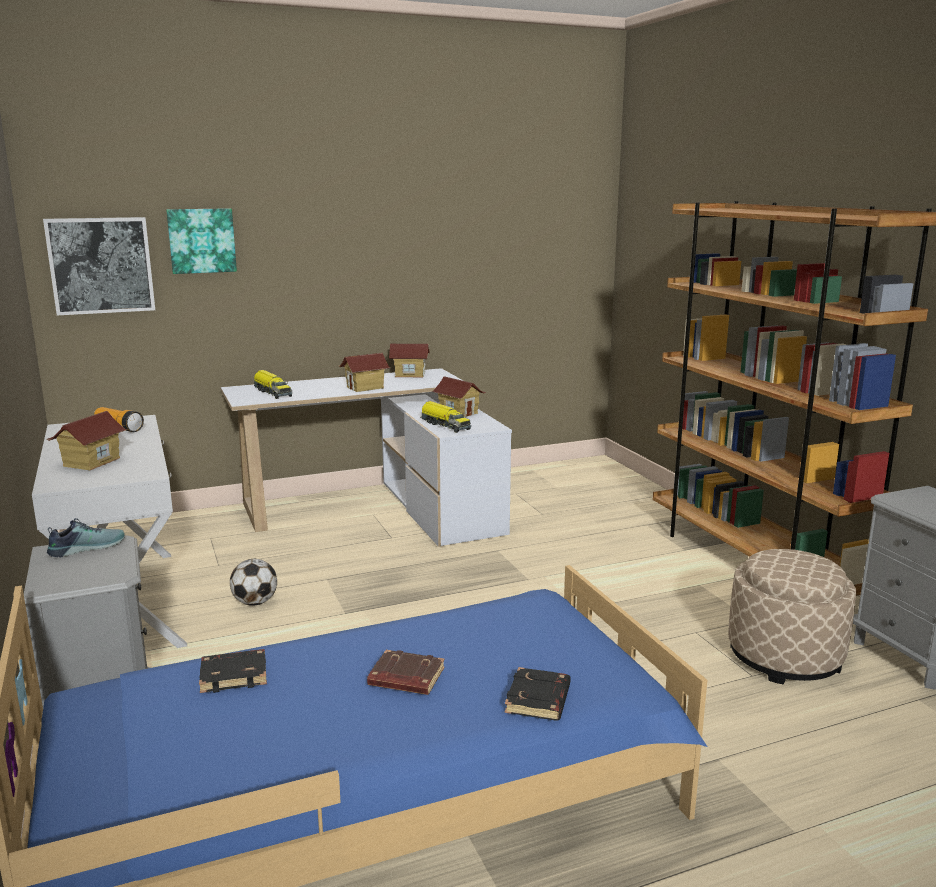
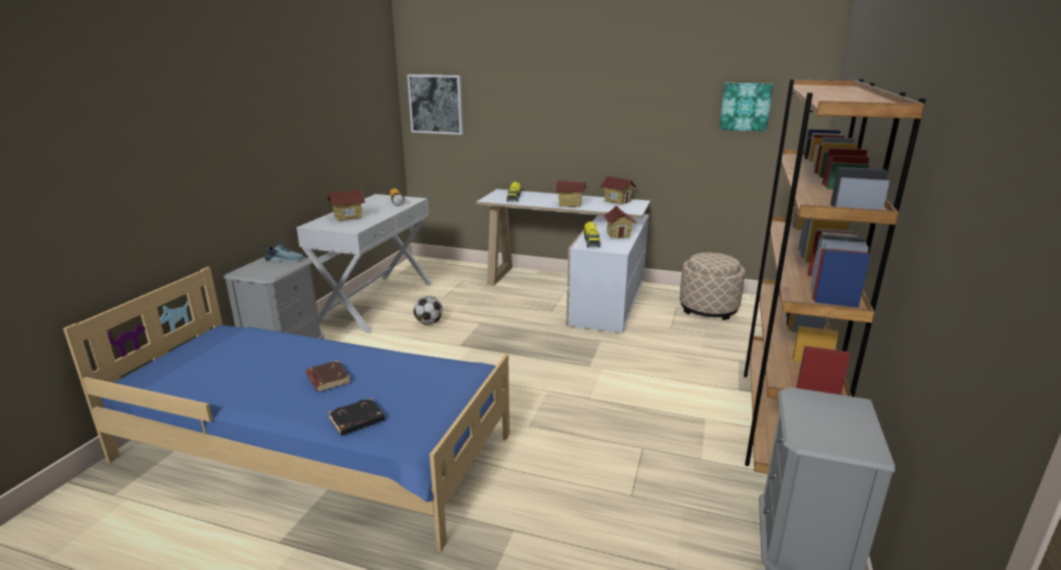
camera: 40 degrees right, 5 degrees up
(201, 240) = (491, 92): picture -> picture (745, 106)
(234, 675) = (276, 345): black book -> none
(784, 656) = (680, 496): beige ottoman -> beige ottoman (708, 308)

